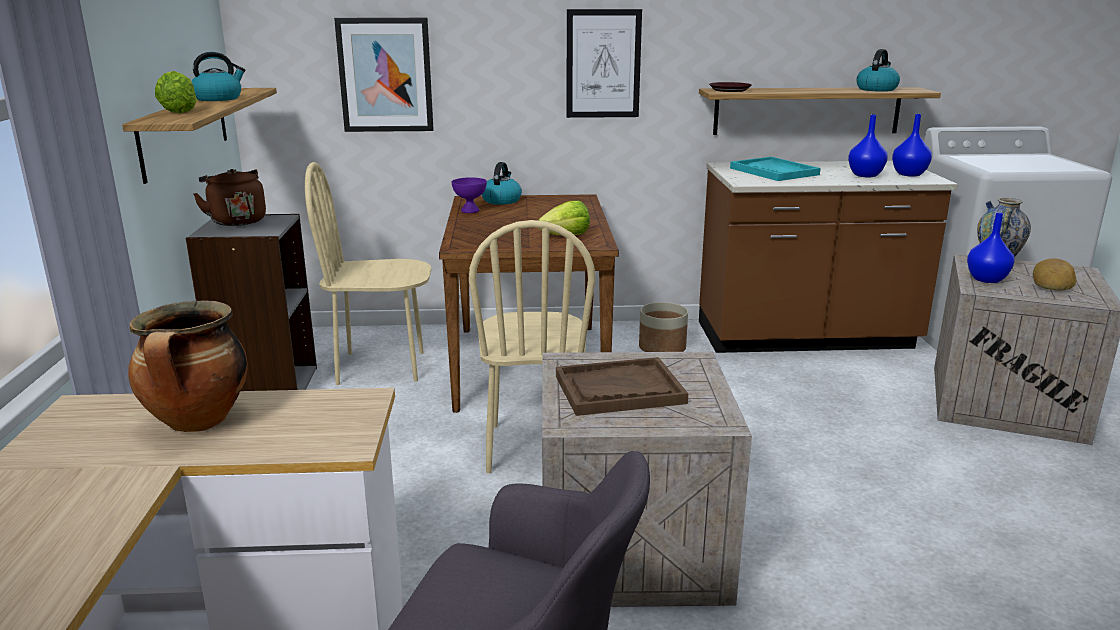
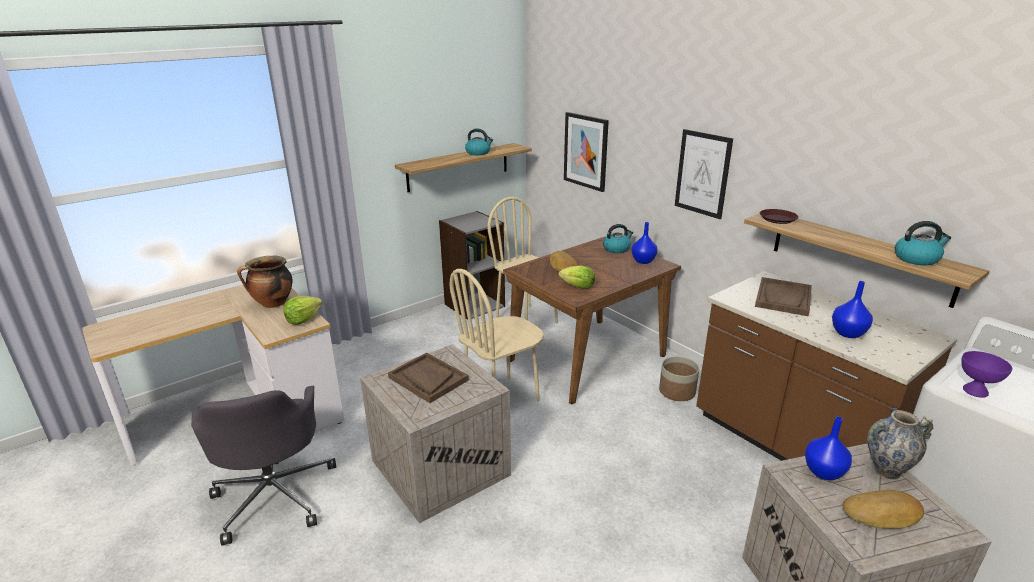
camera: 55 degrees right, 5 degrees up
(179, 111) = (434, 160): lettuce -> lettuce (303, 320)
(236, 221) = (473, 217): brown kettle -> none
(470, 210) = (583, 249): purple bowl -> purple bowl (975, 391)
(497, 228) = (563, 266): none -> bread
(774, 171) = (783, 298): turquoise tray -> brown tray
(909, 174) = (896, 351): blue vase -> blue vase (643, 261)

